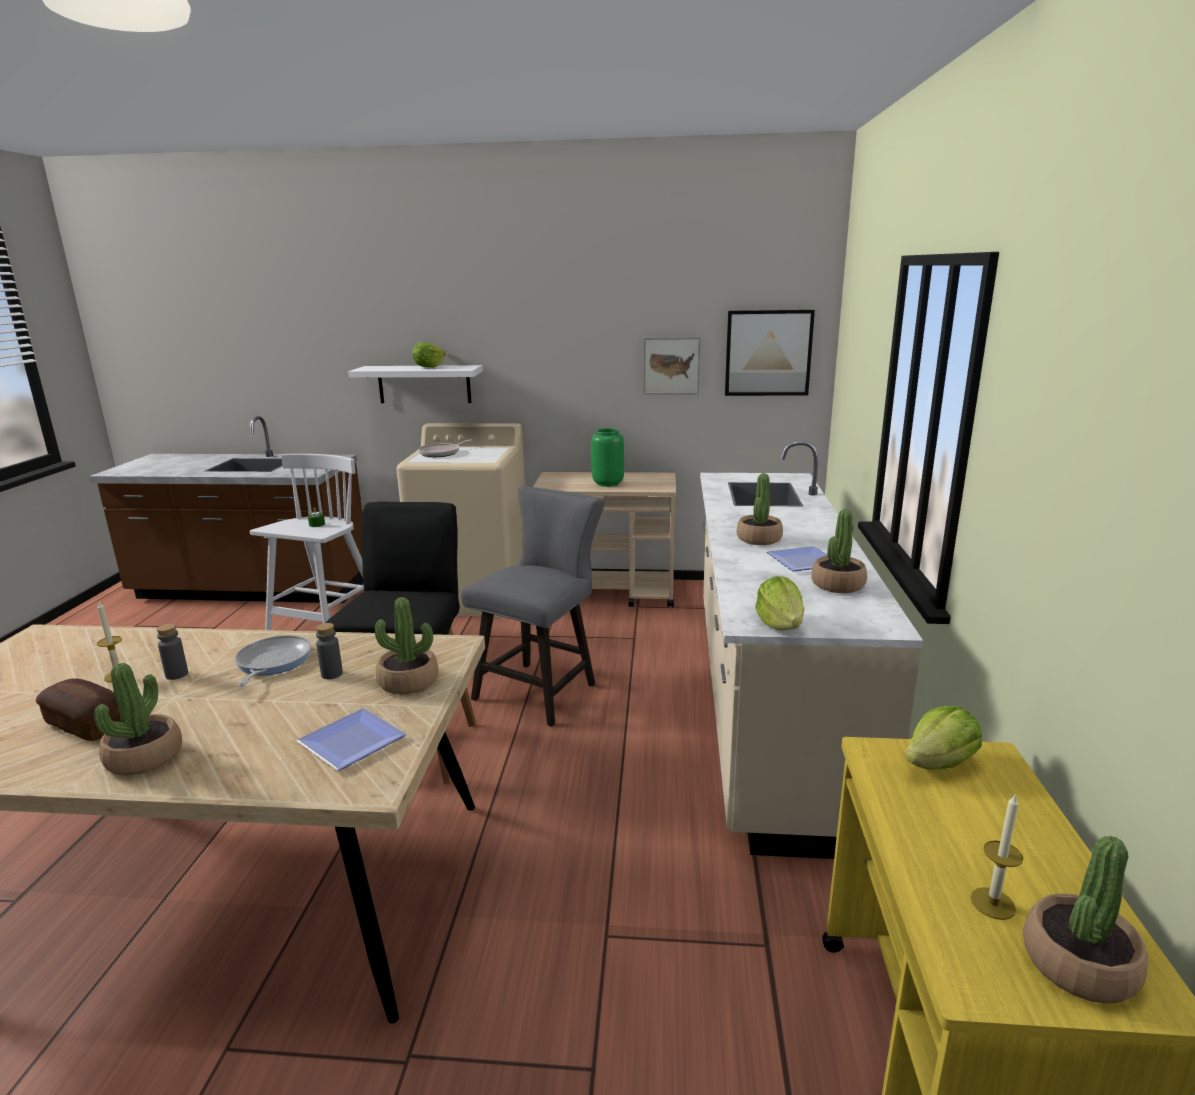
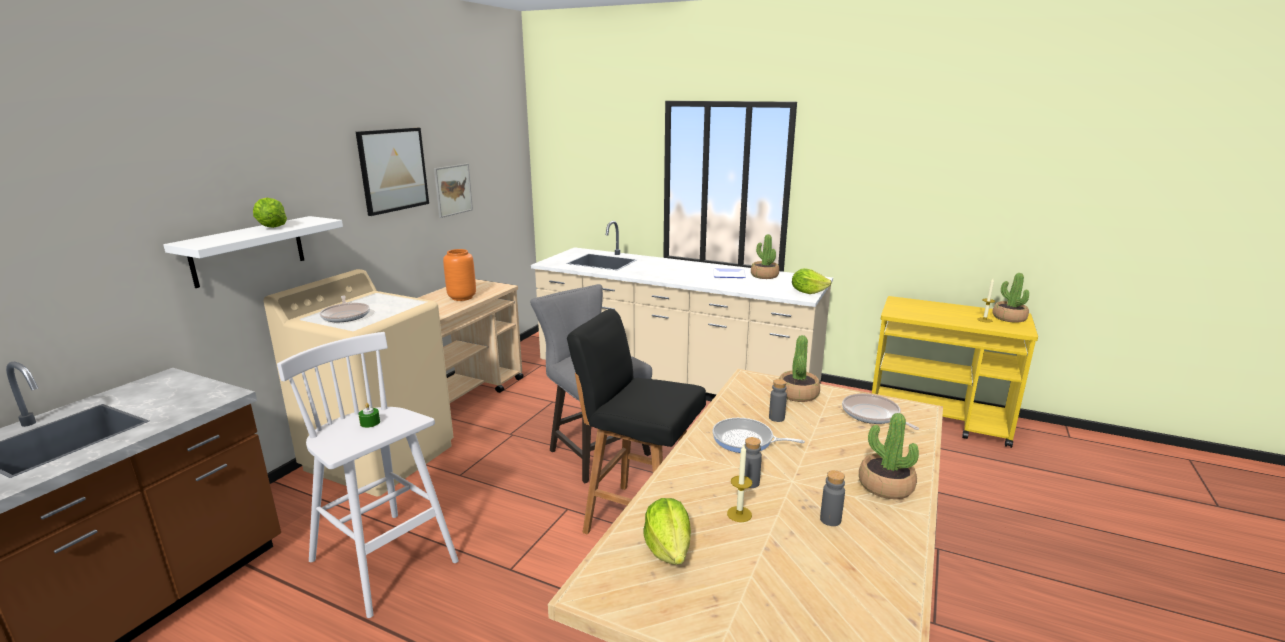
camera: 70 degrees left, 0 degrees up
(86, 724) = (830, 520): bread -> grey bottle
(348, 742) = (872, 415): plate -> frying pan
(608, 483) = (462, 297): green vase -> orange vase
(758, 539) = (685, 276): potted plant -> none
(768, 353) = (502, 171): picture -> picture (393, 170)
(940, 764) = (903, 307): lettuce -> lettuce (668, 549)

